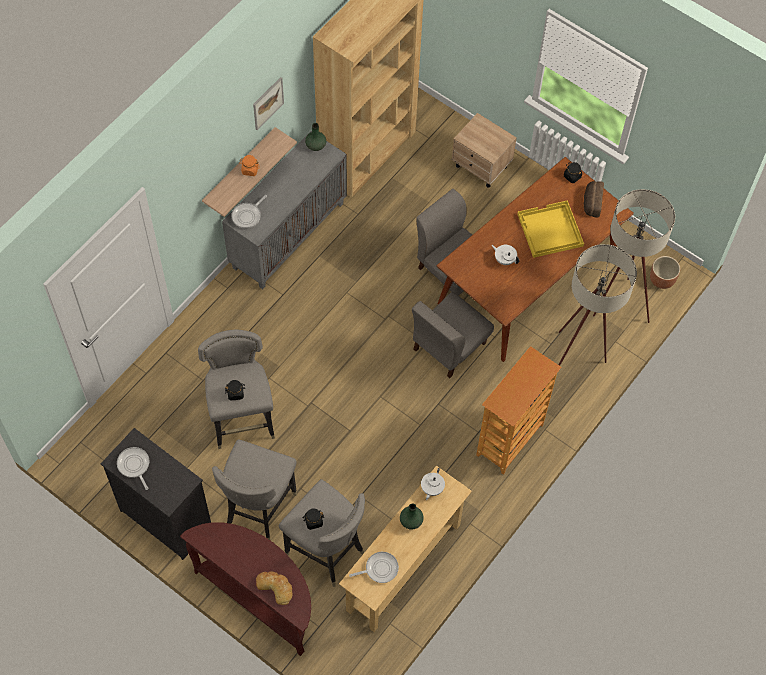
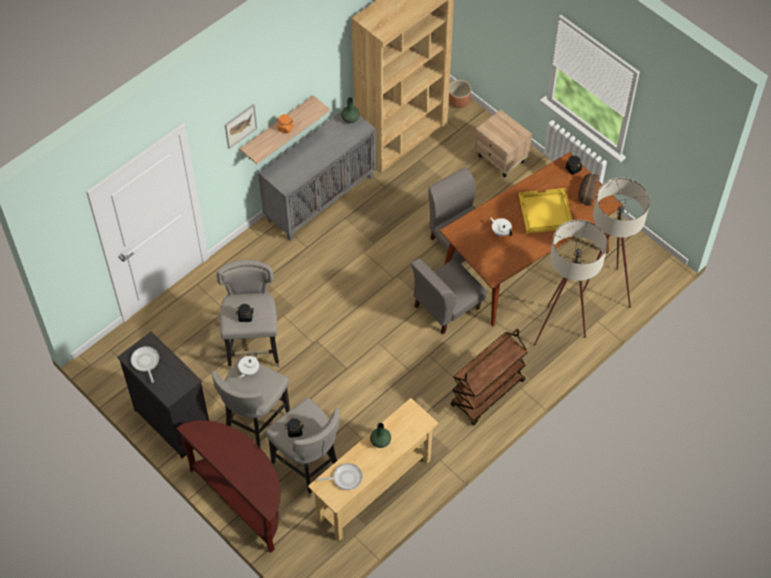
camera: 10 degrees right, 5 degrees down
(248, 215) = (281, 170): frying pan -> none
(268, 103) = (306, 71): picture -> picture (240, 126)
(275, 587) = (251, 481): bread -> none
(431, 488) = (403, 416): white teapot -> white teapot (249, 370)
(510, 441) = (487, 394): bookcase -> brown cart
(662, 279) = (648, 272): brown planter -> brown planter (459, 101)

